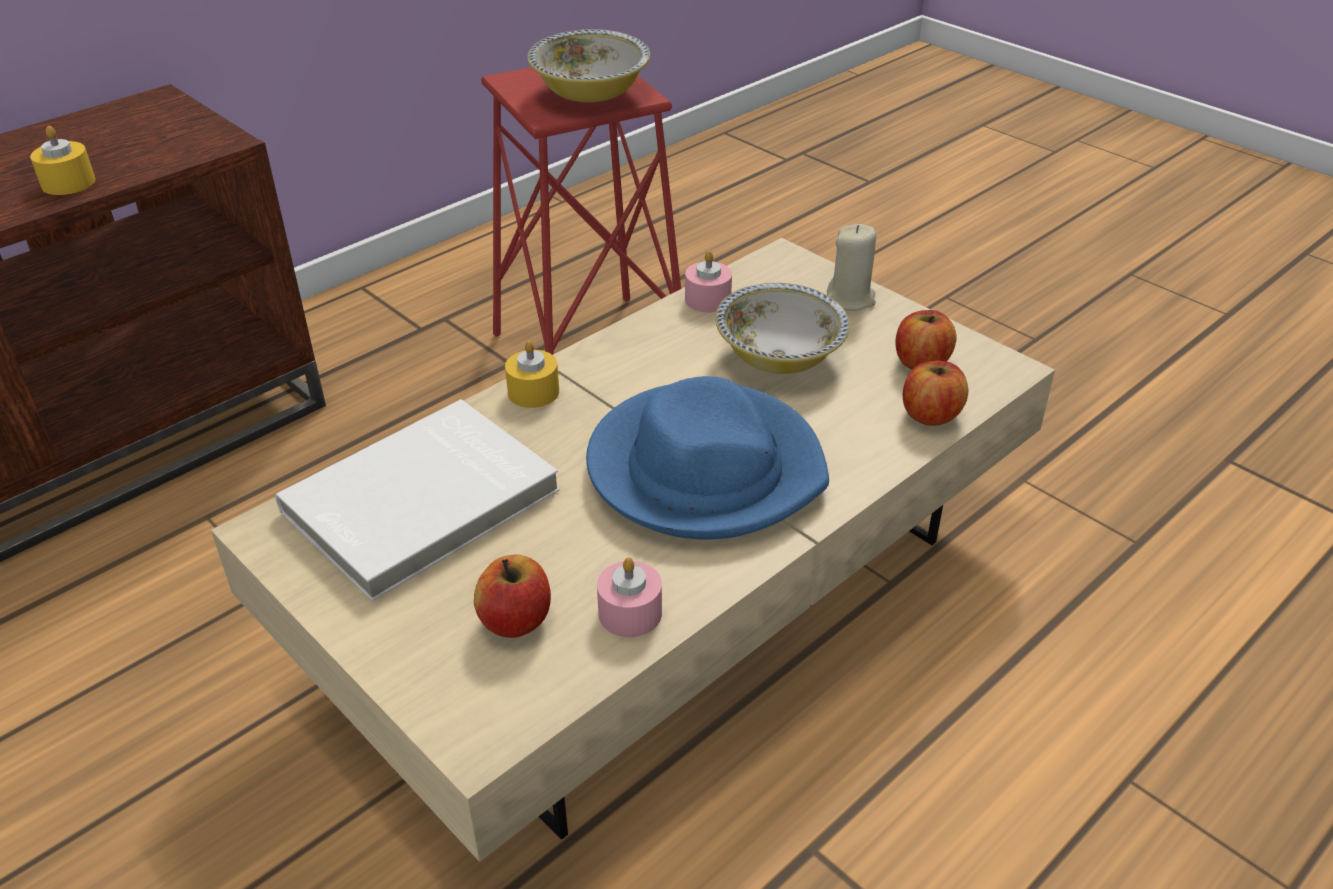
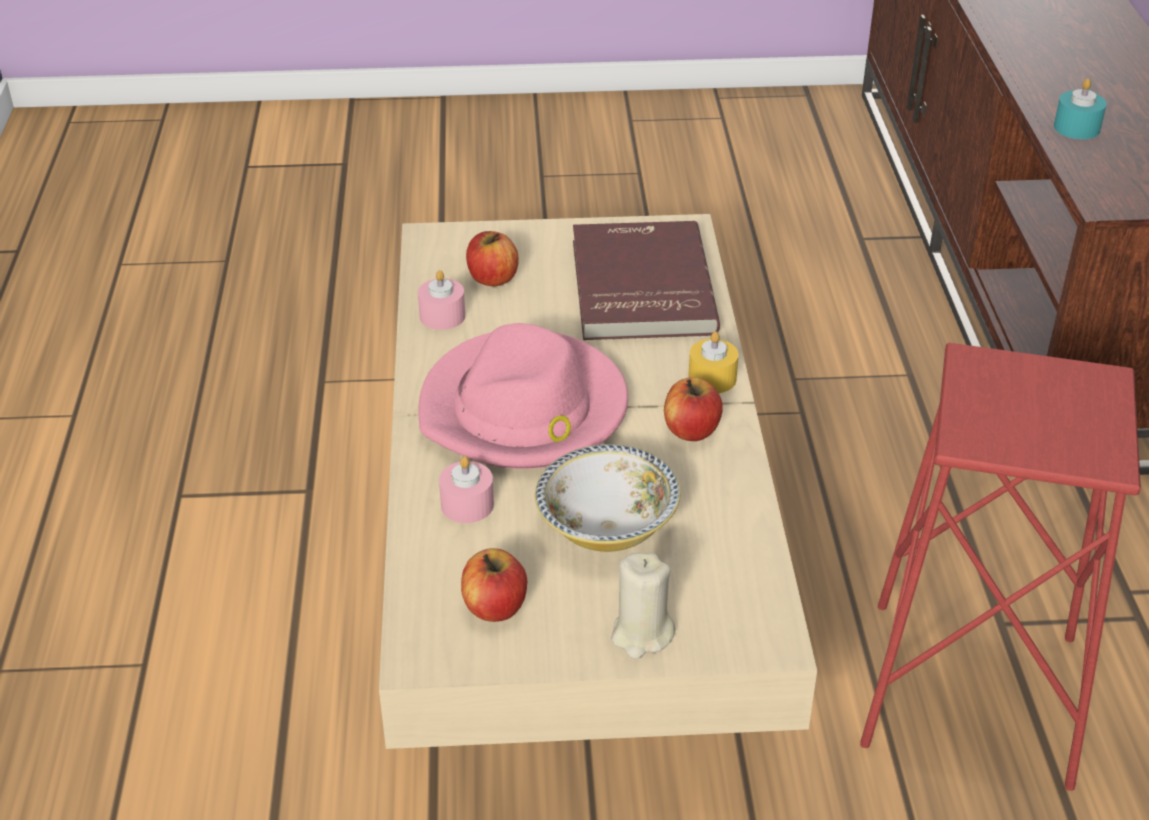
camera: 130 degrees right, 0 degrees up
(68, 183) = (1076, 128): yellow candle -> turquoise candle
(424, 503) = (638, 287): white book -> red book
(590, 94) = (1008, 411): bowl -> none
(705, 468) = (524, 409): blue hat -> pink hat
(708, 299) = (745, 539): pink candle -> pink candle (467, 504)
(930, 415) = (429, 559): apple -> apple (691, 430)

